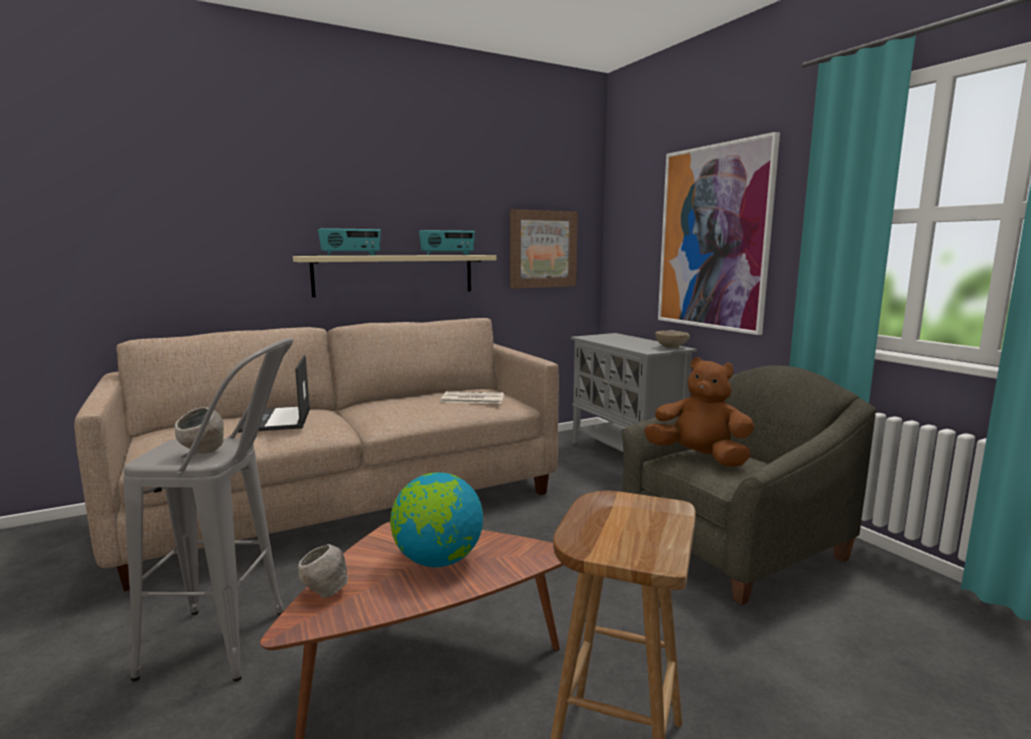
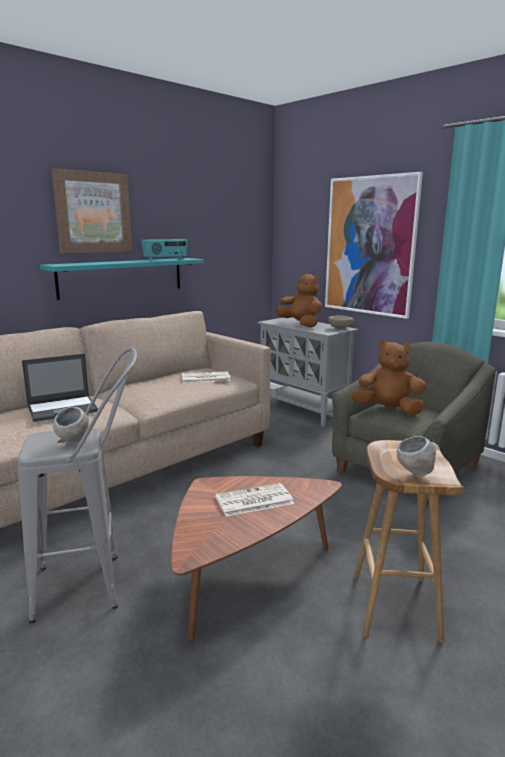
camera: 15 degrees left, 5 degrees up
(276, 420) = (63, 408): laptop -> laptop turned 90 degrees counterclockwise
(325, 593) = (192, 533): grey bowl -> grey bowl (414, 474)
(351, 255) = (92, 263): radio -> none
(395, 274) = (122, 277): beige shelf -> turquoise shelf
(438, 560) = (253, 501): globe -> newspaper
(542, 249) = (231, 251): picture -> picture (93, 212)
(622, 341) = (300, 325): none -> brown plush toy

